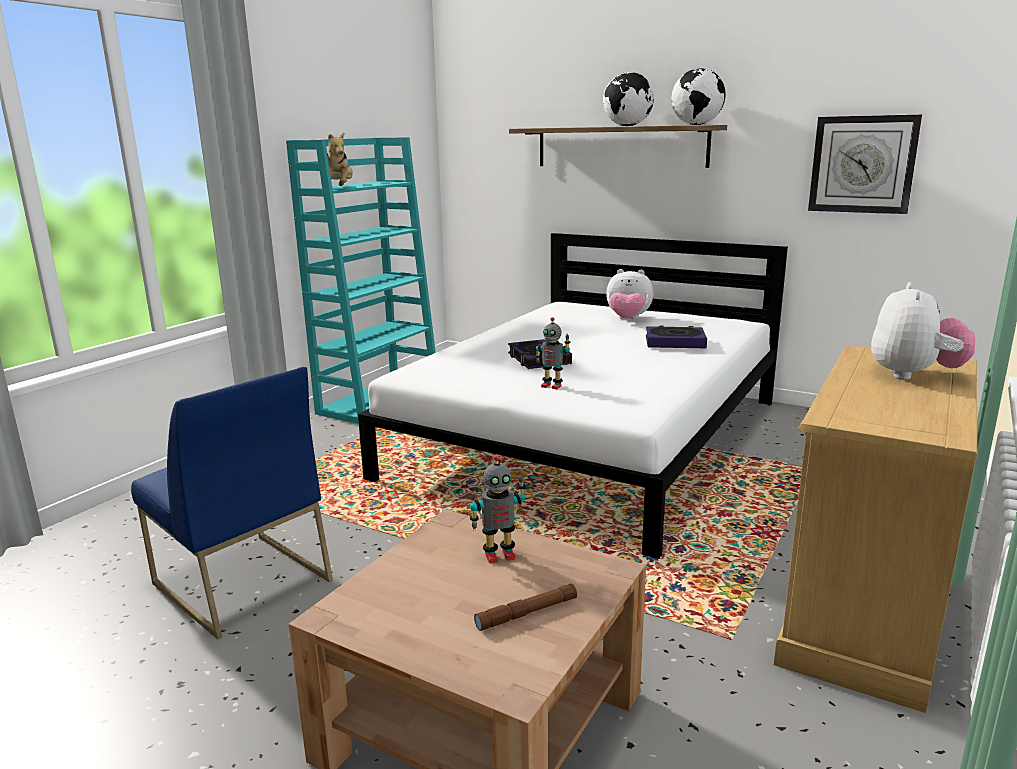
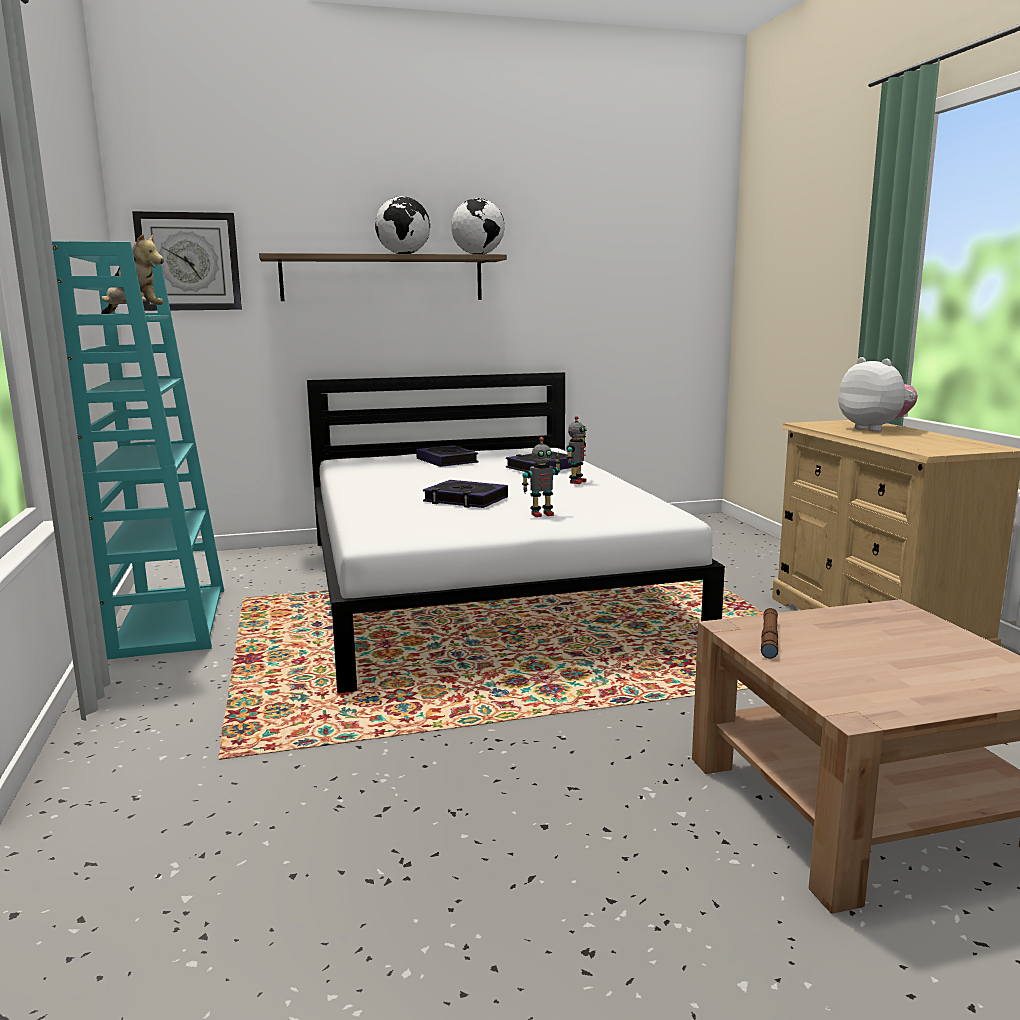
camera: 45 degrees left, 5 degrees down
(240, 582) = (423, 839): blue chair -> none
(499, 555) = (822, 630): toy robot -> toy robot (576, 482)
(527, 613) = (936, 649): brown flashlight -> brown flashlight (769, 639)
(628, 319) = (447, 461): plush toy -> book
(862, 164) = (615, 294): wall clock -> wall clock (189, 262)

